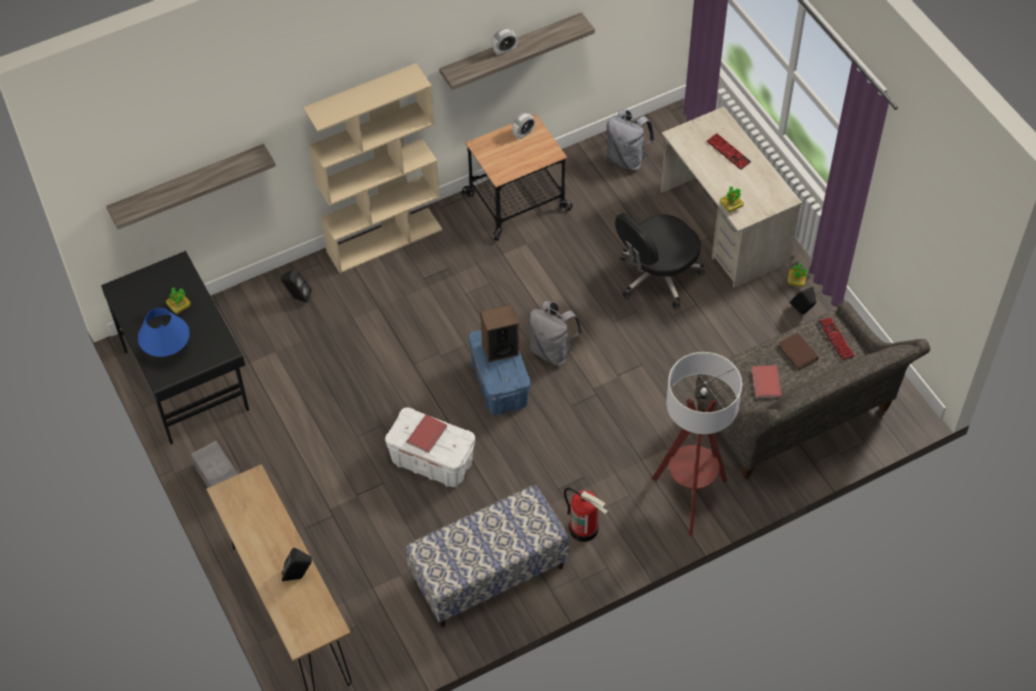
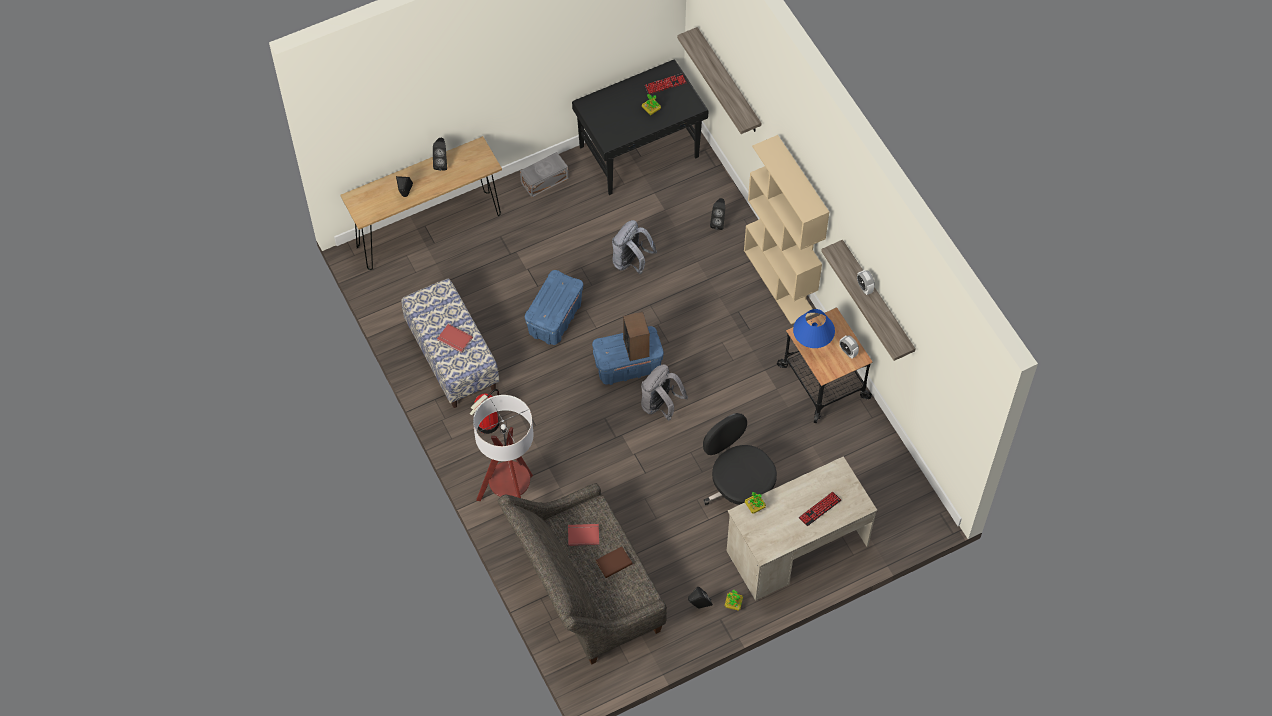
camera: 90 degrees right, 5 degrees up
(168, 351) = (609, 106): blue table lamp -> blue table lamp (812, 341)
(247, 535) = (441, 163): none -> black speaker
(428, 435) = (555, 297): red book -> red book (454, 339)
(431, 462) = (555, 318): white storage box -> blue storage box
(627, 159) = (877, 472): grey backpack -> grey backpack (631, 262)
(835, 339) = (627, 595): keyboard -> keyboard (665, 84)

